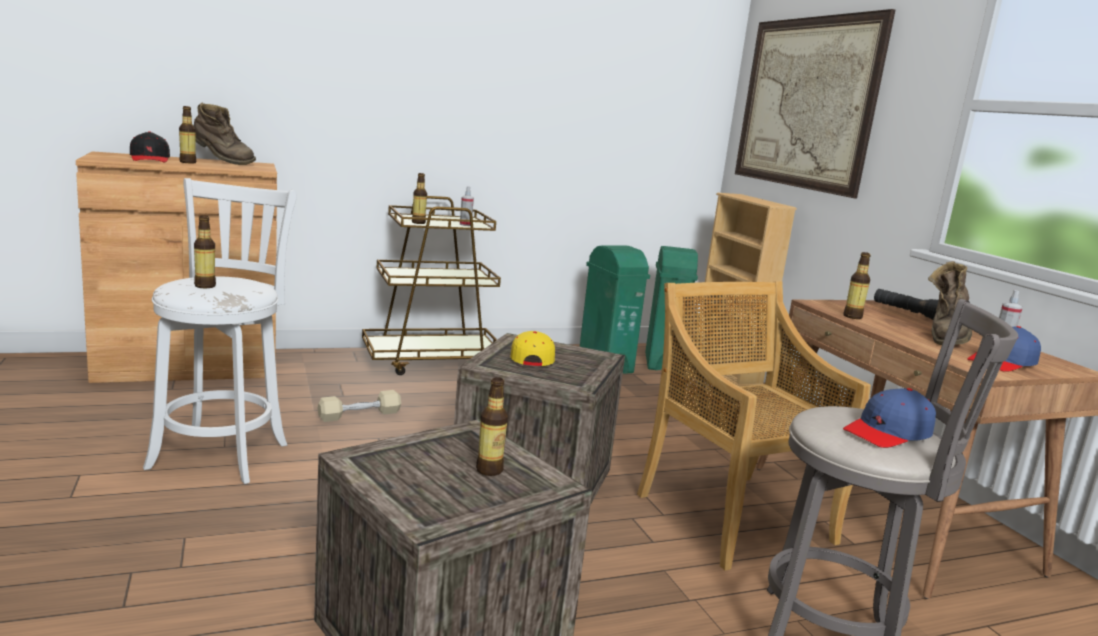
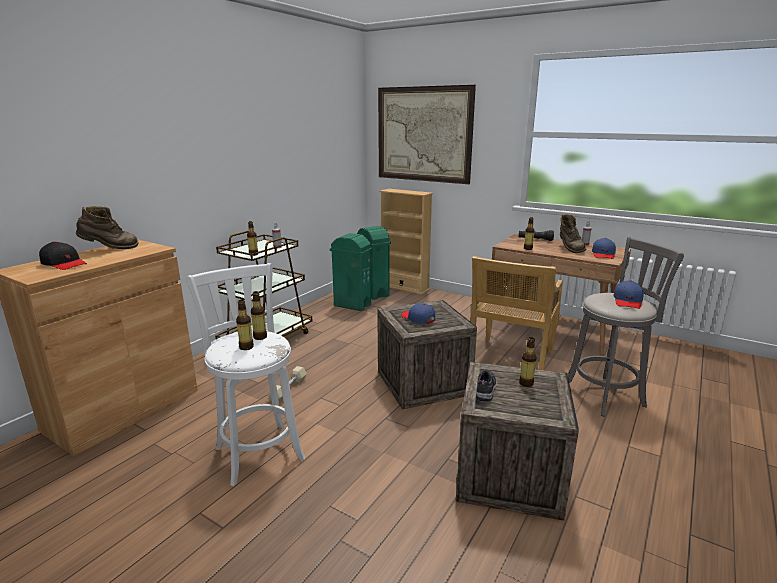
camera: 35 degrees left, 5 degrees up
(188, 162) = (98, 258): bottle -> bottle (260, 337)
(415, 449) = (485, 389): none -> shoe
(531, 358) = (418, 318): yellow cap -> blue cap
(732, 516) = (510, 360): beige chair -> beige chair turned 90 degrees counterclockwise

